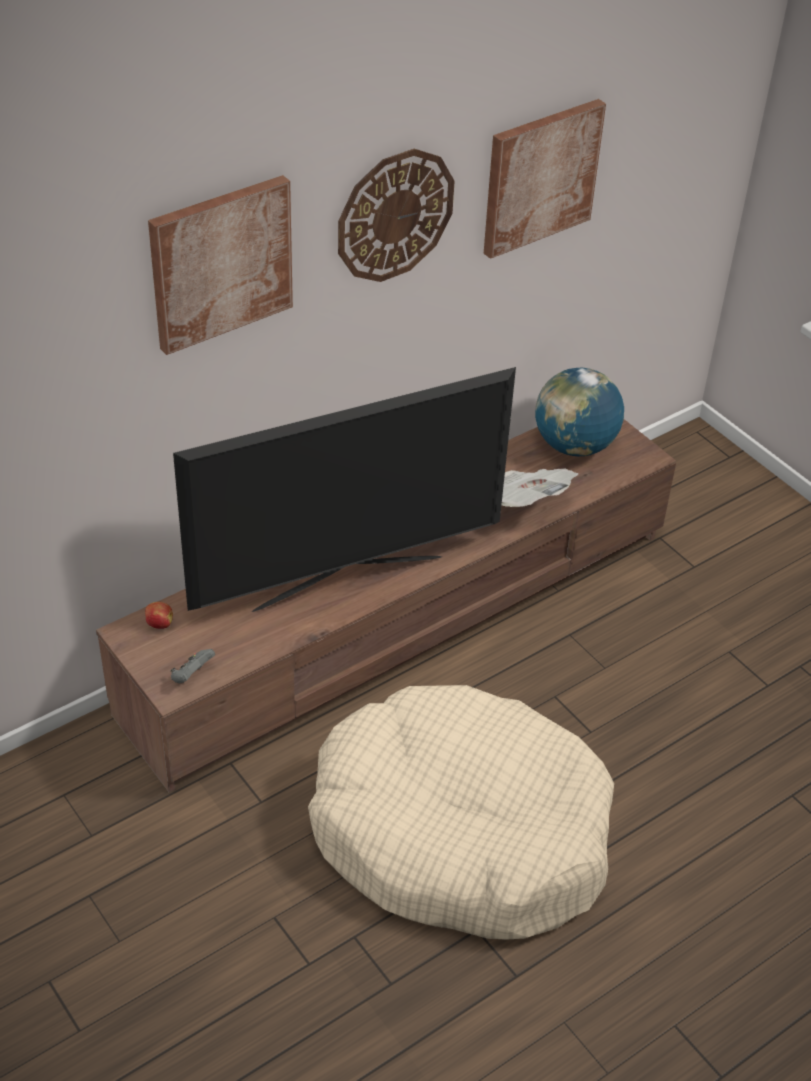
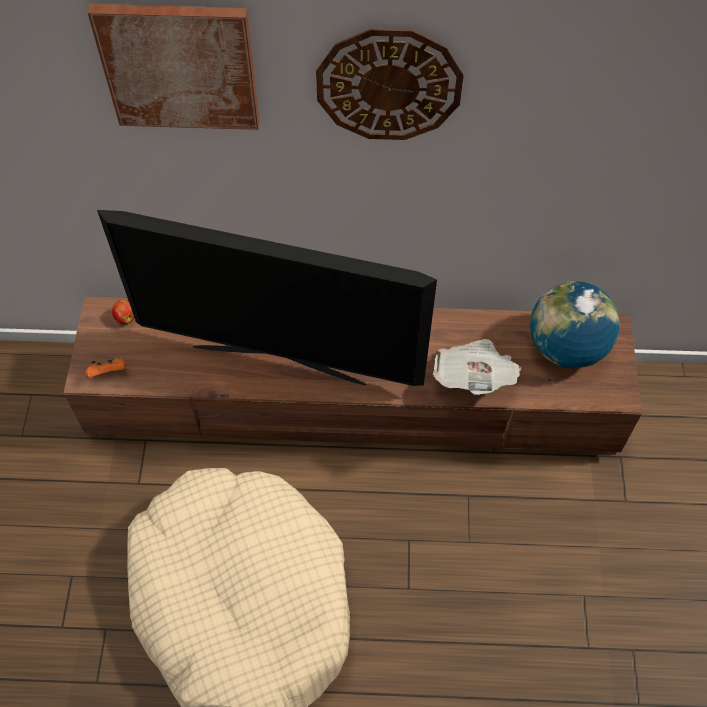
camera: 40 degrees right, 15 degrees up
(192, 675) = (108, 373): grey game controller -> orange game controller
(540, 177) = (583, 104): picture -> none

